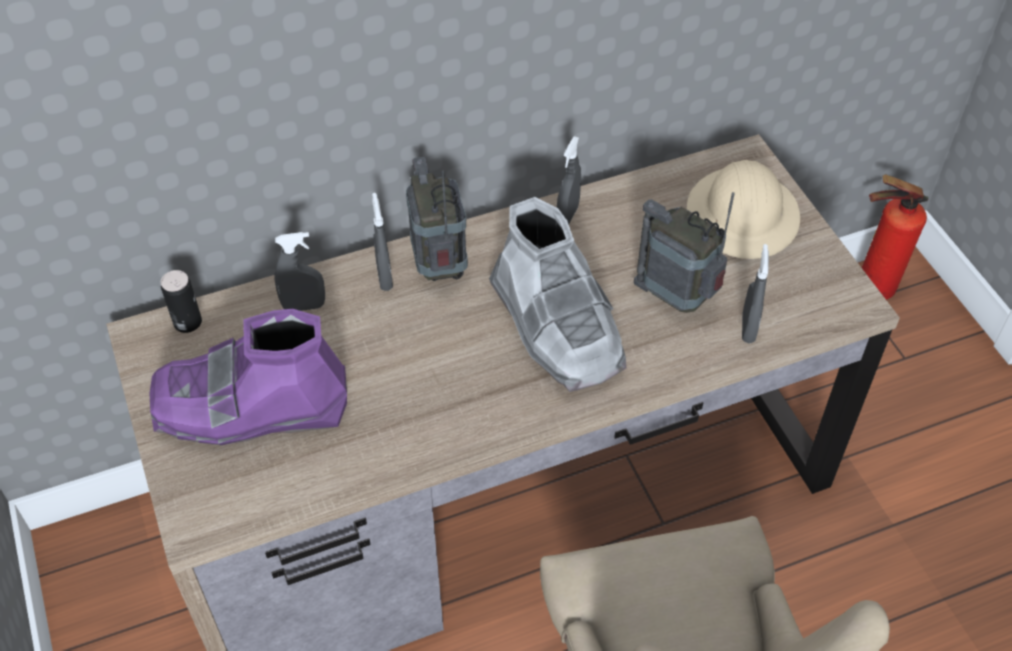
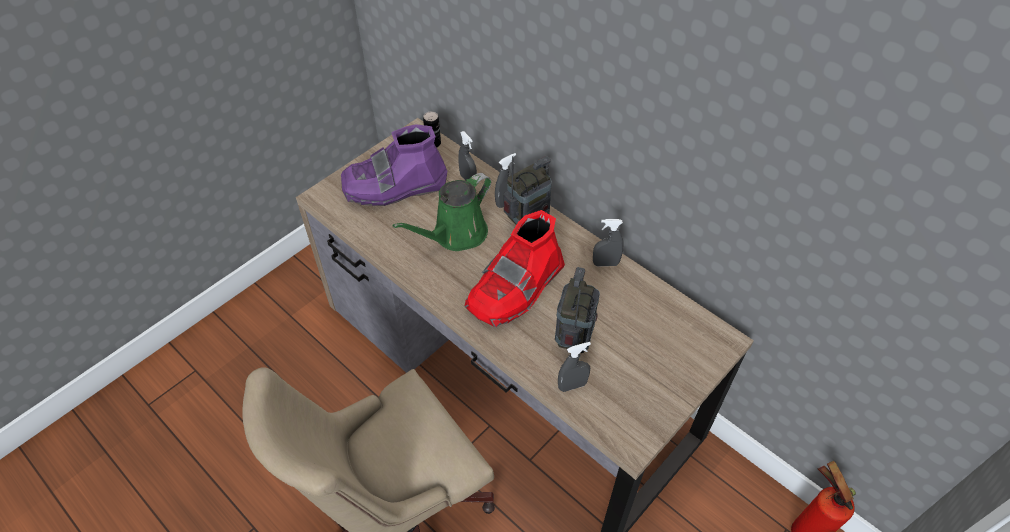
camera: 65 degrees right, 0 degrees up
(251, 407) = (395, 187): purple boot -> purple boot turned 75 degrees counterclockwise
(410, 361) = (456, 235): none -> green watering can
(557, 327) = (516, 289): grey boot -> red boot
(743, 215) = (669, 353): beige hard hat -> none

